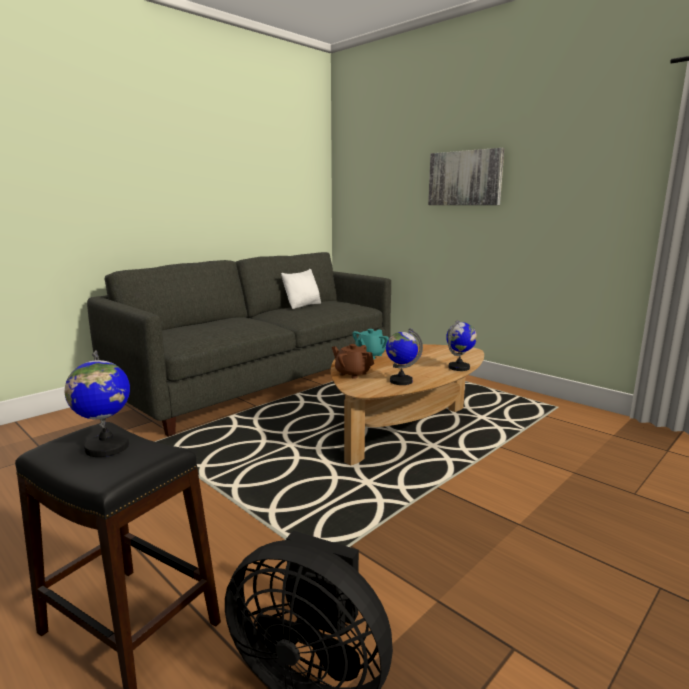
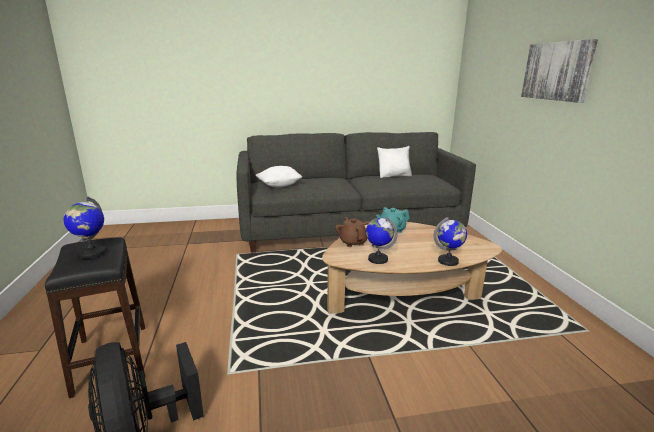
camera: 35 degrees right, 5 degrees up
(186, 334) = (279, 185): none -> white pillow

